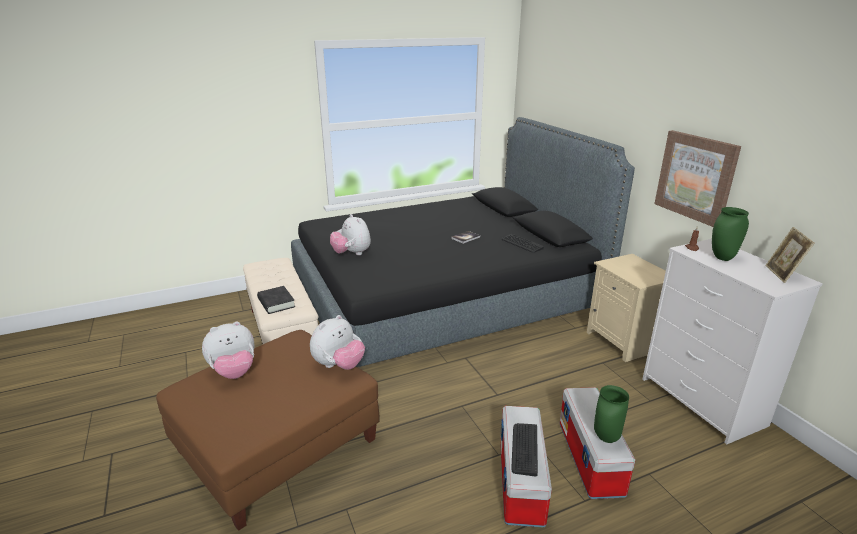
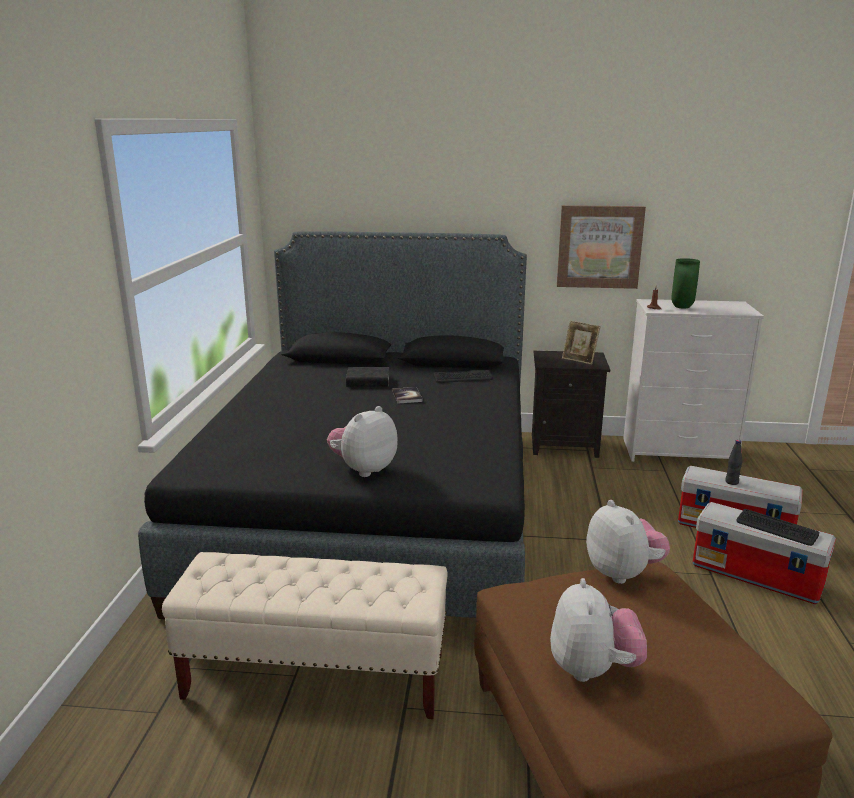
camera: 60 degrees left, 5 degrees down
(276, 303) = (382, 592): black book -> black book (368, 381)
(352, 254) = (363, 469): plush toy -> plush toy turned 135 degrees clockwise
(588, 414) = (731, 482): none -> black bottle
(605, 437) = (769, 487): green vase -> none
(624, 342) = (565, 445): beige nightstand -> black nightstand
(782, 274) = (725, 304): picture frame -> picture frame (579, 360)

